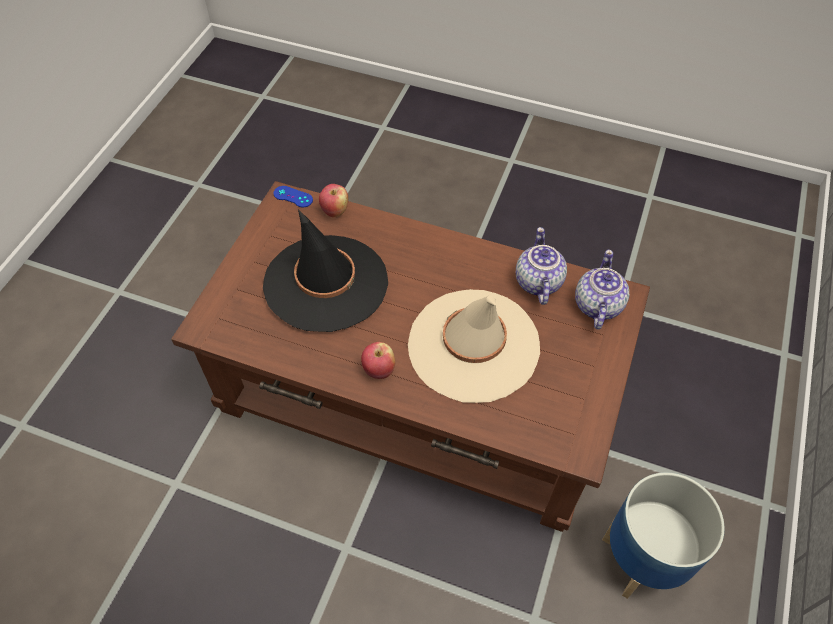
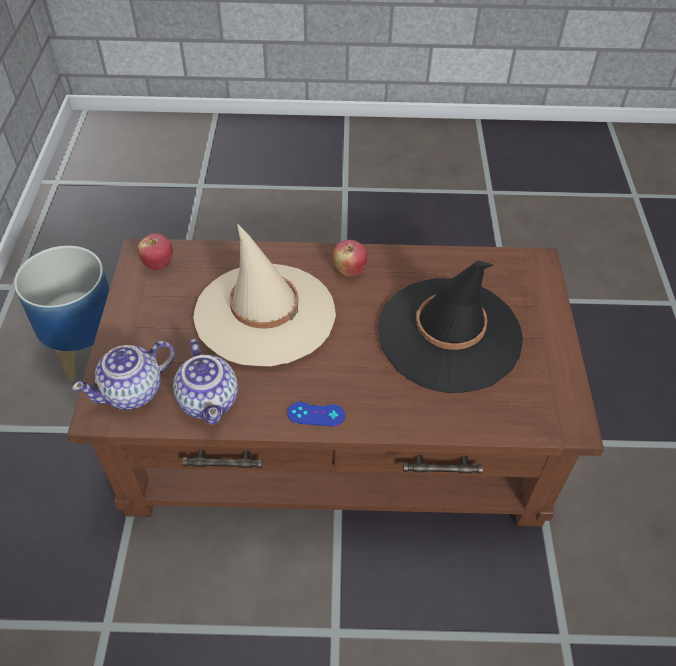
camera: 160 degrees right, 5 degrees down
(293, 197) = (562, 429): blue game controller -> blue game controller (316, 414)
(335, 211) = (497, 425): apple -> apple (158, 264)
(597, 305) = (133, 391): teapot -> teapot turned 60 degrees clockwise

